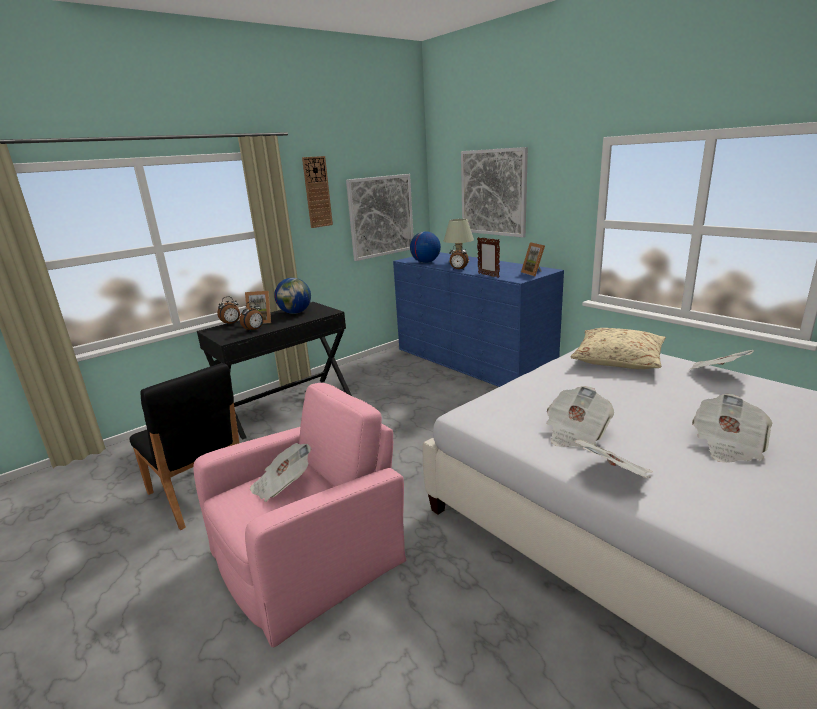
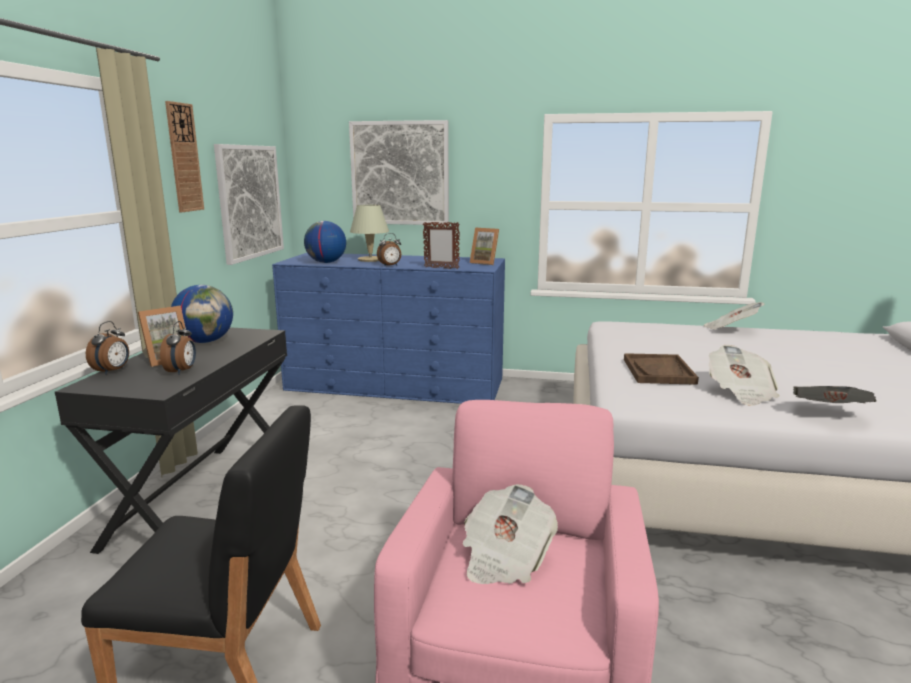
camera: 40 degrees left, 5 degrees down
(545, 396) = (658, 371): none -> brown tray
(617, 359) = (648, 332): beige pillow -> none
(727, 445) = (836, 374): newspaper -> none

